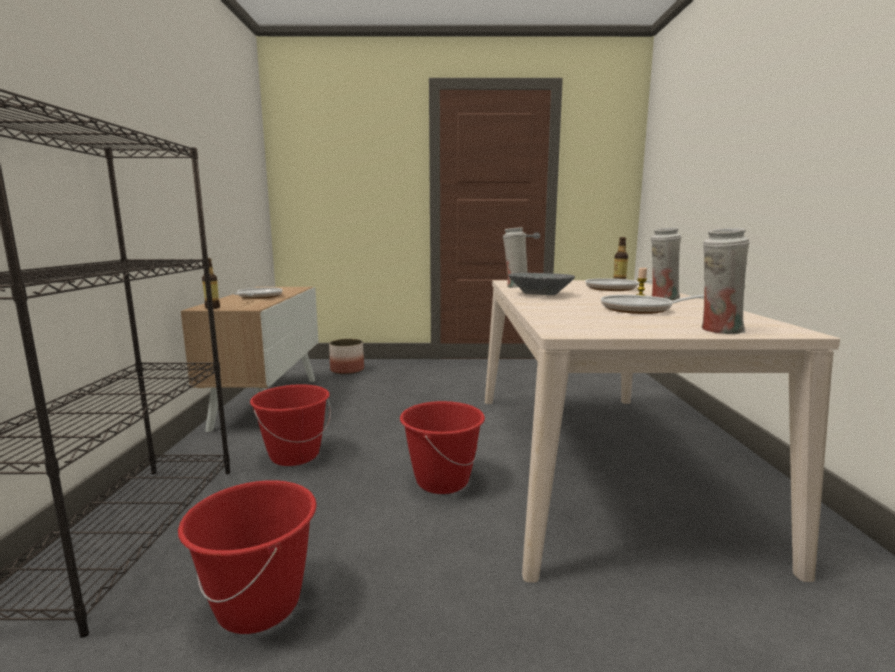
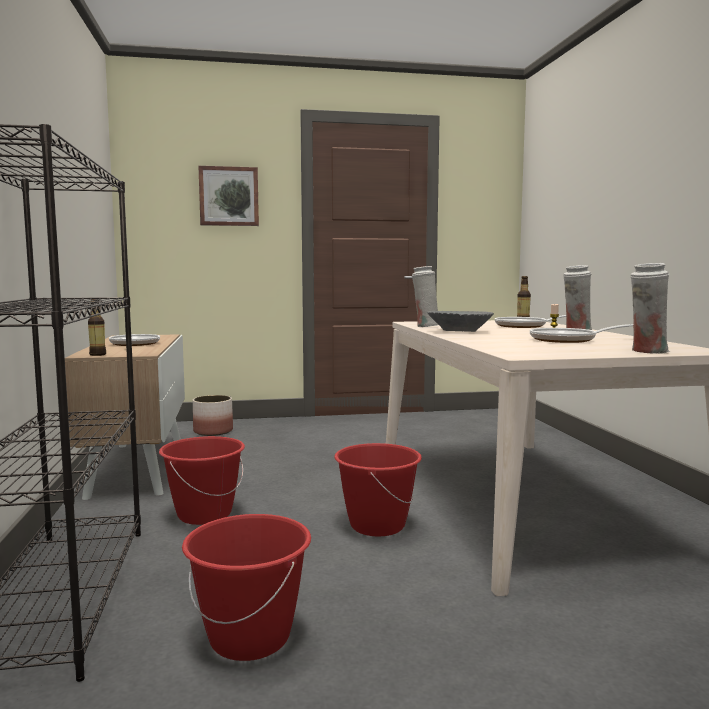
camera: 10 degrees left, 5 degrees down
(364, 162) = (229, 196): none -> picture

